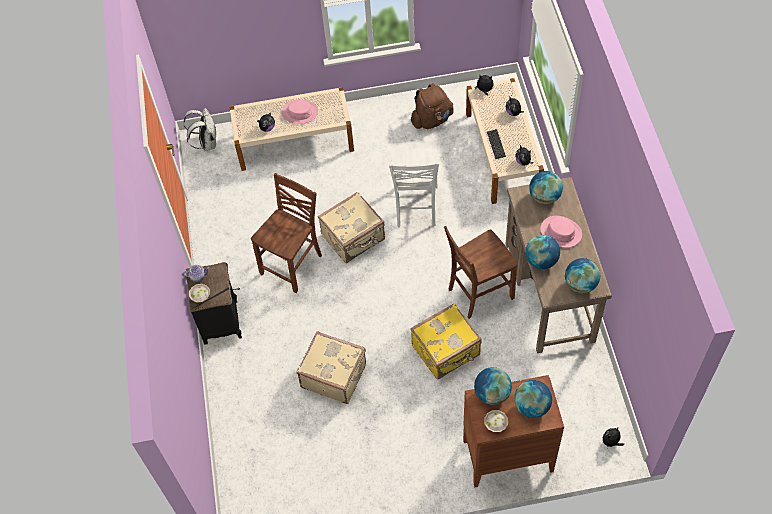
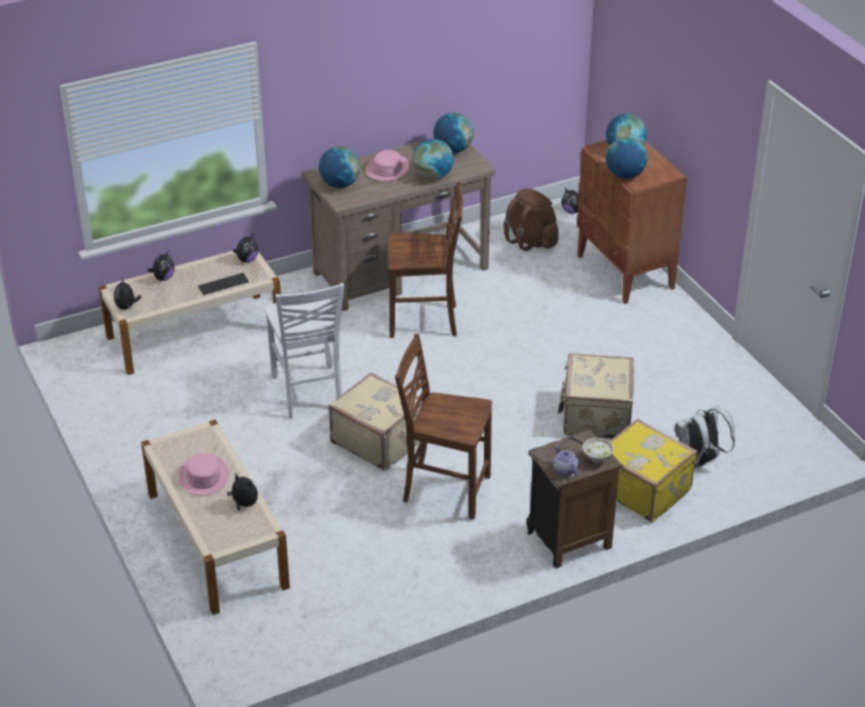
camera: 110 degrees left, 20 degrees down
(206, 143) = (241, 648): white backpack -> white backpack (699, 461)
(415, 207) = (308, 393): white chair -> white chair turned 90 degrees clockwise
(432, 120) = (144, 405): brown backpack -> brown backpack (531, 241)
(446, 351) = (517, 333): yellow suitcase -> yellow suitcase (643, 489)
(478, 293) = (424, 321): brown chair -> brown chair turned 45 degrees counterclockwise
(496, 425) = (659, 168): white bowl -> none

